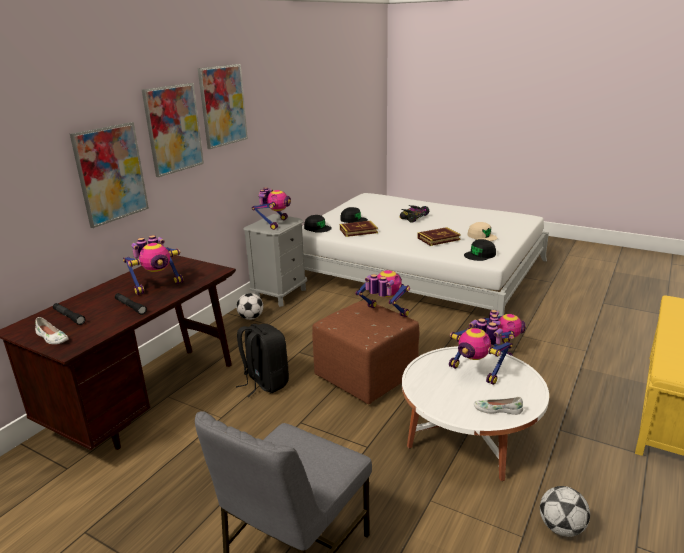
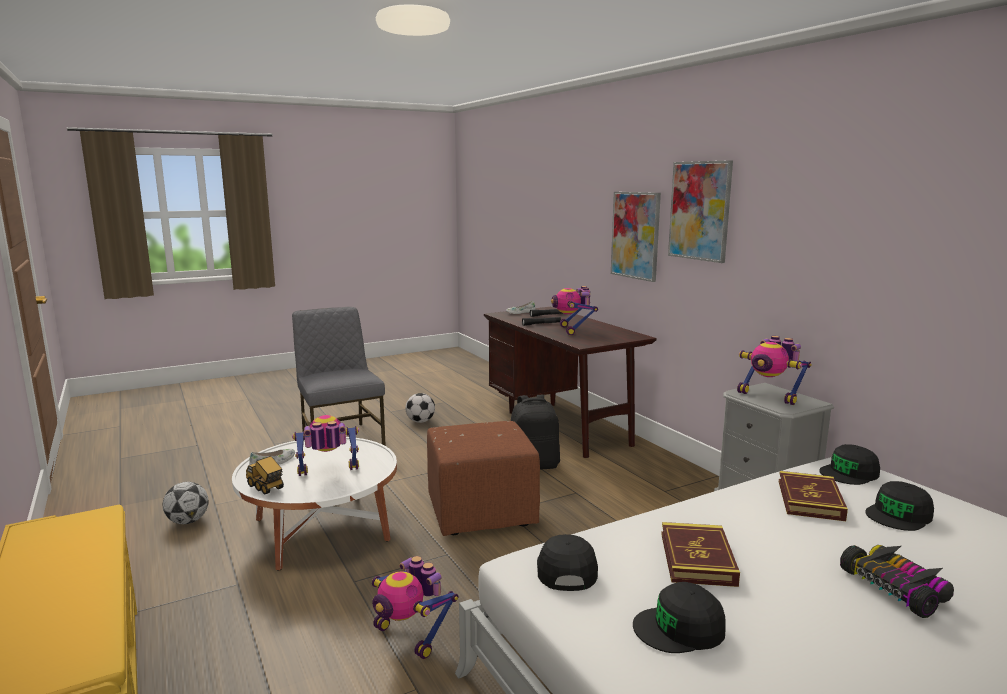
camera: 120 degrees right, 10 degrees down
(223, 105) = (775, 197): picture -> none
(251, 318) = (692, 485): football -> football (420, 421)
(384, 314) = (477, 445): toy robot -> none
(482, 236) = (680, 629): beige cap -> black cap
(528, 383) = (266, 487): none -> toy truck

